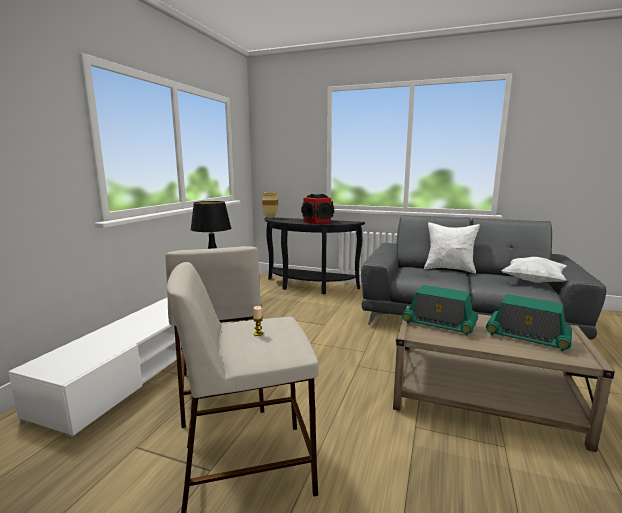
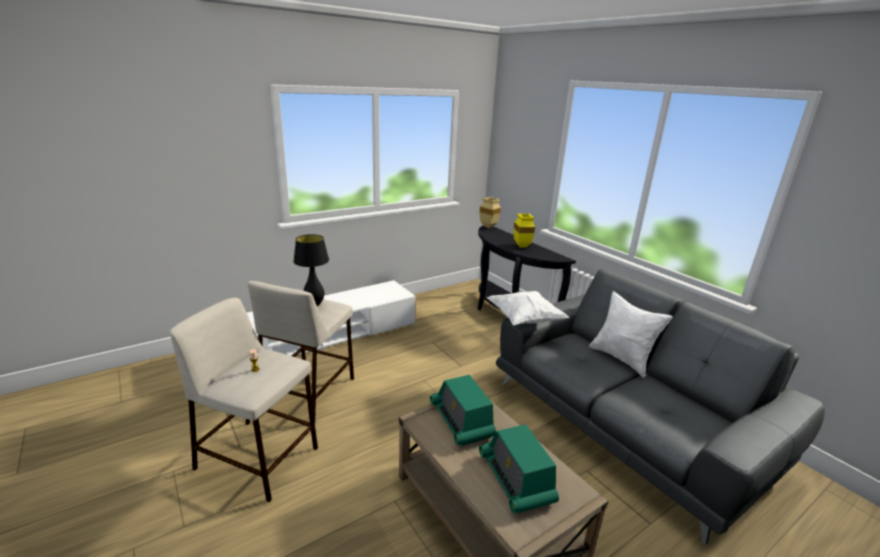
camera: 35 degrees right, 10 degrees up
(318, 221) = (522, 246): speaker -> yellow vase
(533, 281) = (701, 421): white pillow -> white pillow (524, 319)

